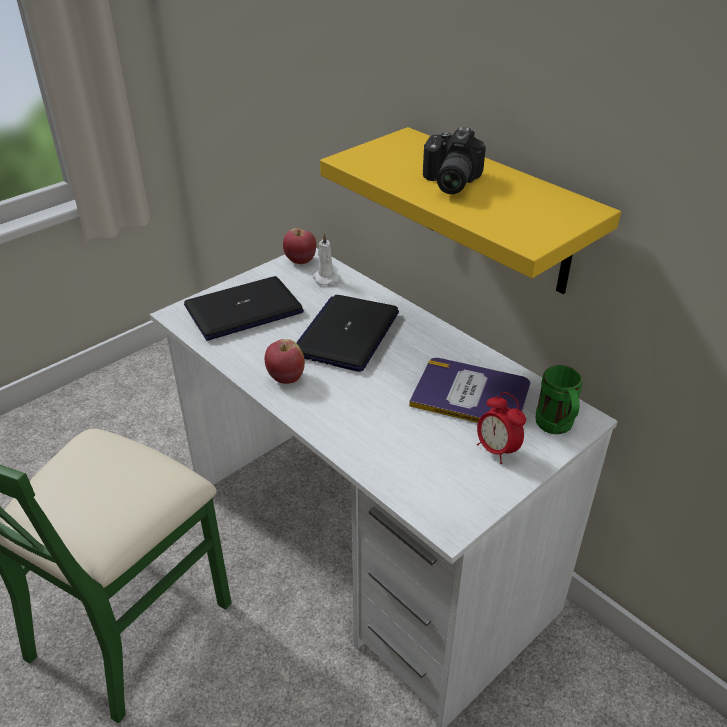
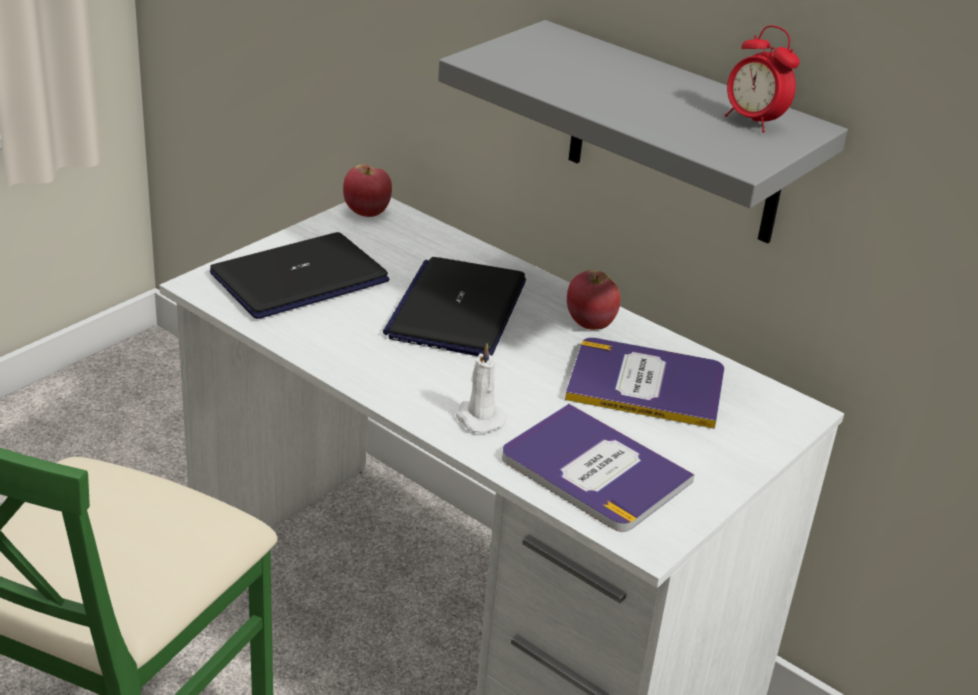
camera: 10 degrees left, 5 degrees down
(286, 377) = (384, 366): apple -> apple (590, 323)
(325, 278) = (409, 235): white candle -> white candle (478, 418)
(419, 464) = (593, 470): none -> book
(448, 182) = (620, 91): camera -> none
(496, 450) = (693, 451): alarm clock -> alarm clock (753, 122)
(498, 213) = (676, 136): yellow shelf -> grey shelf
(556, 428) = (766, 424): green mug -> none

